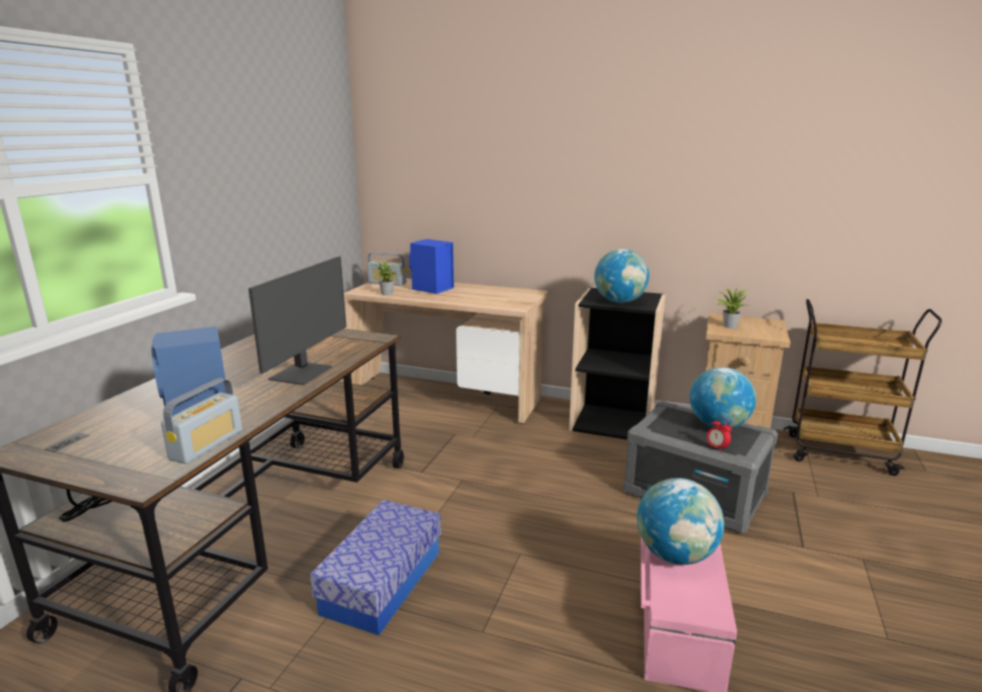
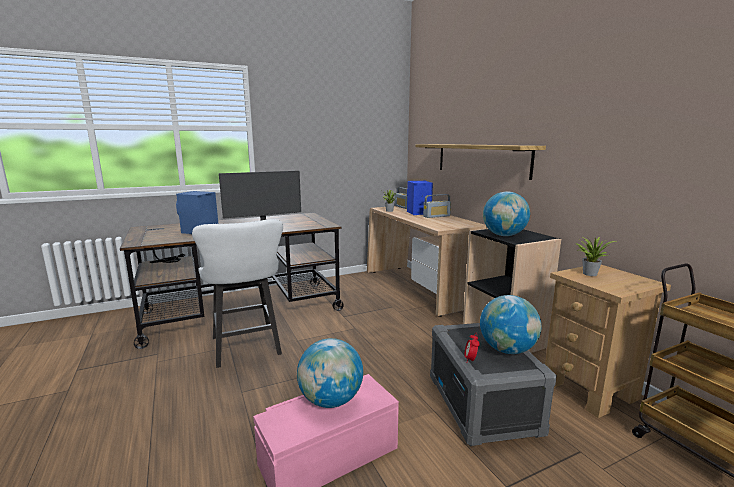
camera: 45 degrees right, 5 degrees down
(207, 445) = (174, 240): radio -> radio (436, 216)
(382, 582) = (247, 350): storage box -> white stool
(525, 205) = (480, 159): none -> shelf

